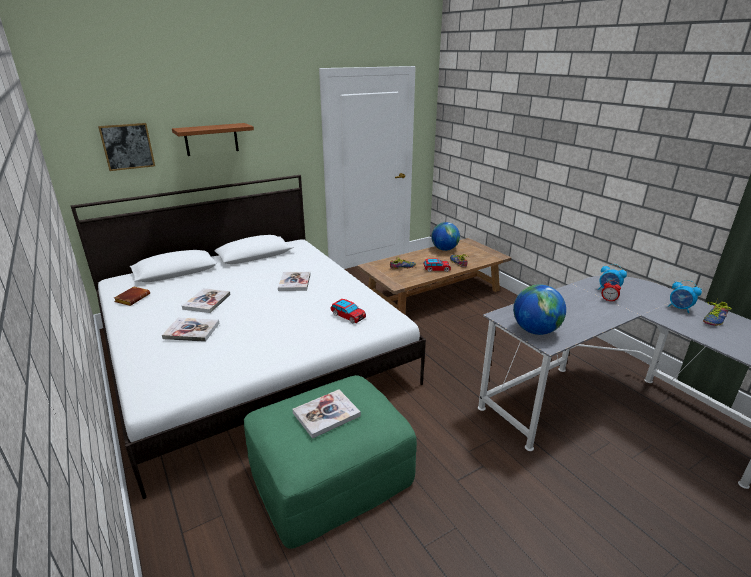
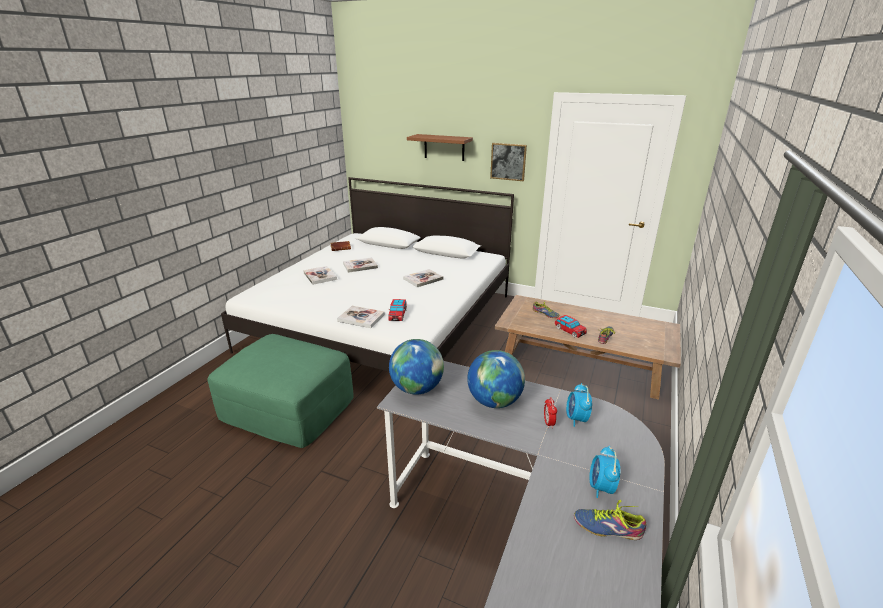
camera: 55 degrees right, 0 degrees up
(127, 146) = (387, 143): picture -> picture (508, 161)
(326, 414) = (276, 355): book -> book (361, 318)
(444, 249) = (622, 320): globe -> globe (494, 401)

